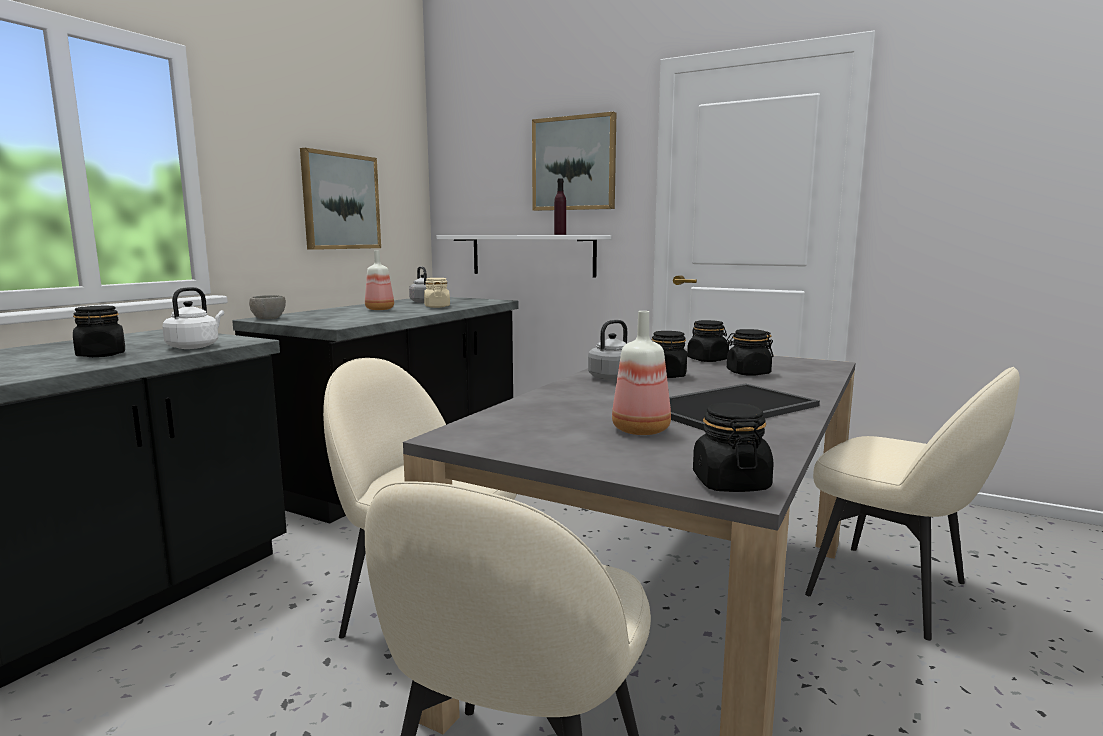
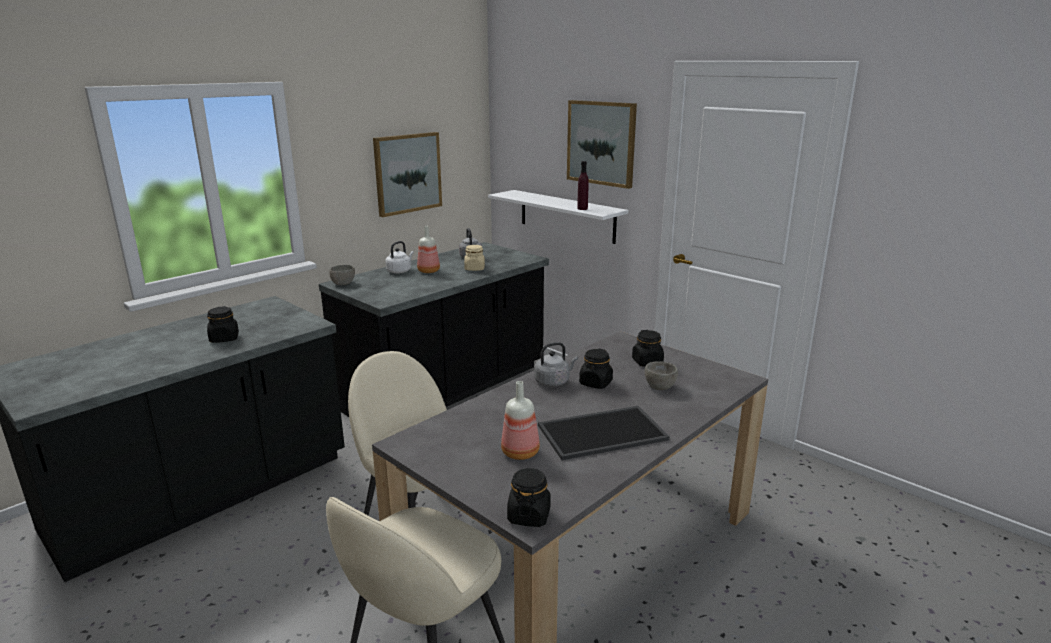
camera: 15 degrees right, 10 degrees up
(195, 346) = (280, 331): white kettle -> white kettle (400, 271)
(747, 373) = (660, 386): black jar -> grey bowl
(892, 590) = (760, 561): beige chair -> none

